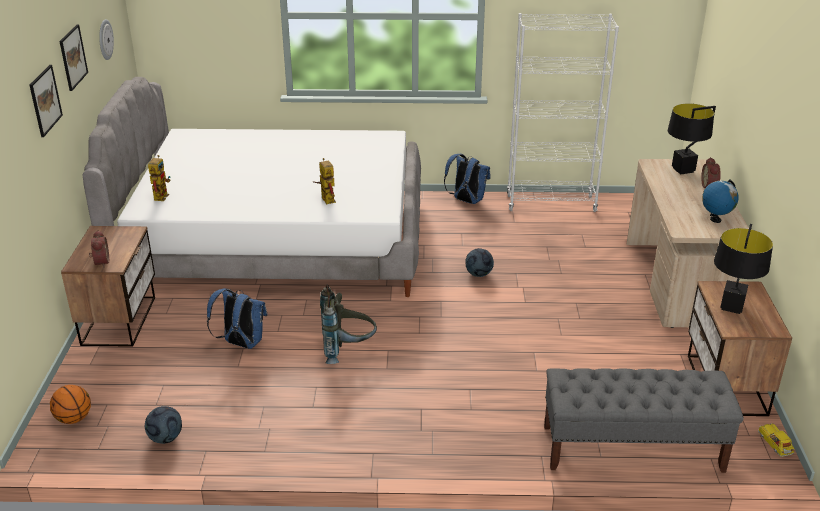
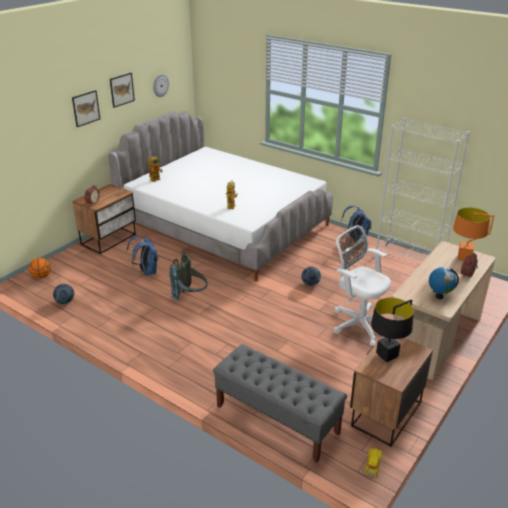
camera: 35 degrees right, 0 degrees up
(585, 299) = (358, 323): none -> white office chair
(683, 170) = (464, 258): black table lamp -> orange table lamp

